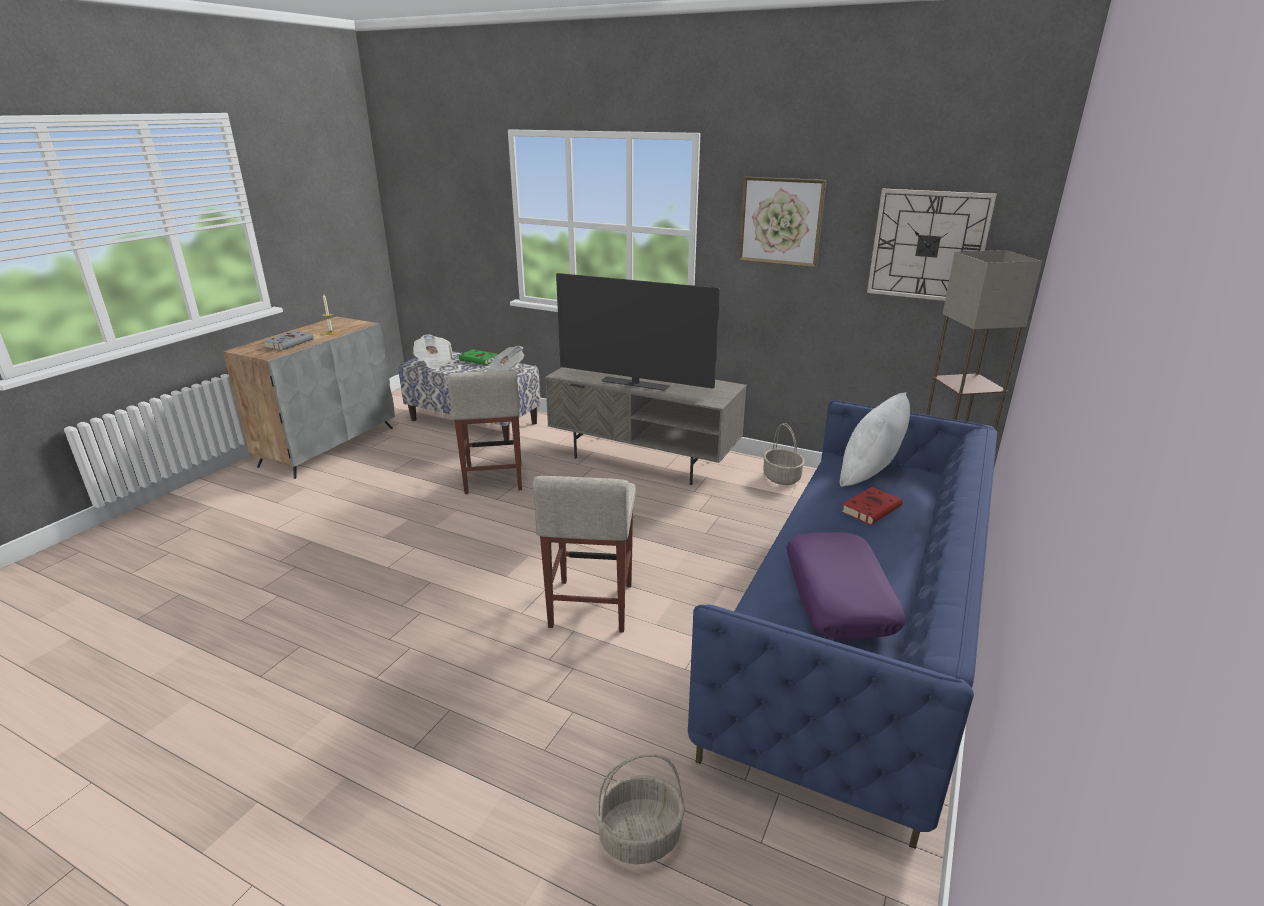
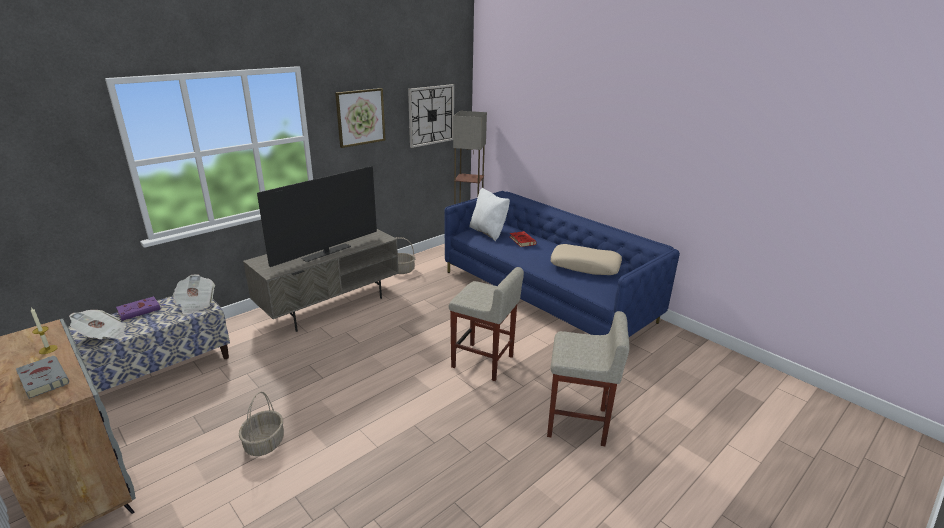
camera: 70 degrees left, 0 degrees up
(480, 360) = (140, 310): green book -> purple book
(493, 479) = (288, 374): beige stool -> beige stool (578, 423)
(639, 838) = (646, 382): basket -> basket (264, 443)
(839, 597) = (585, 266): purple pillow -> beige pillow

